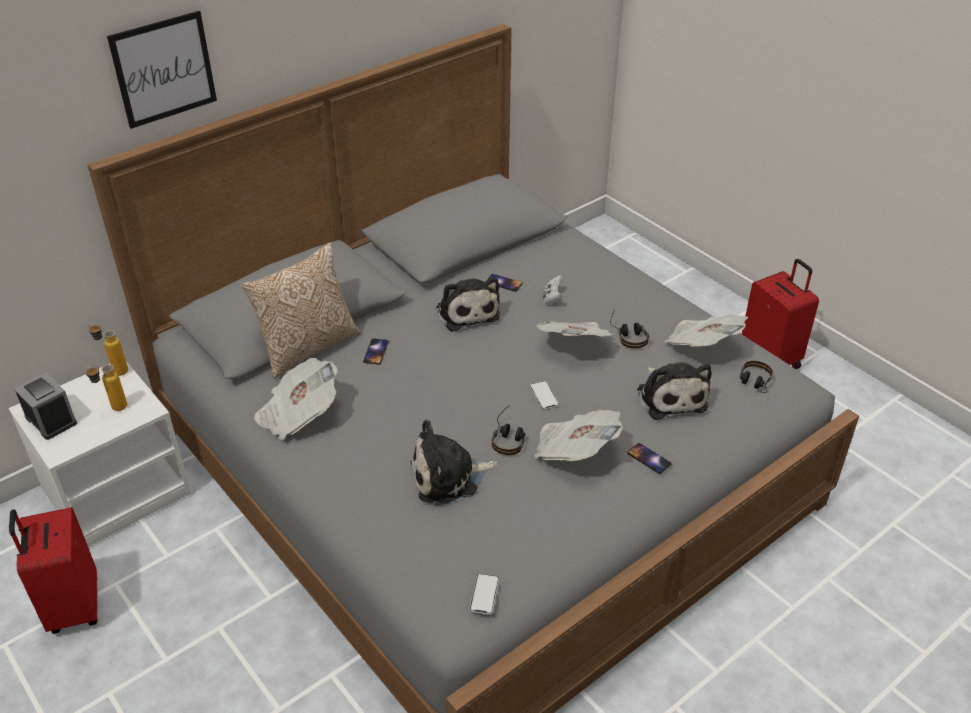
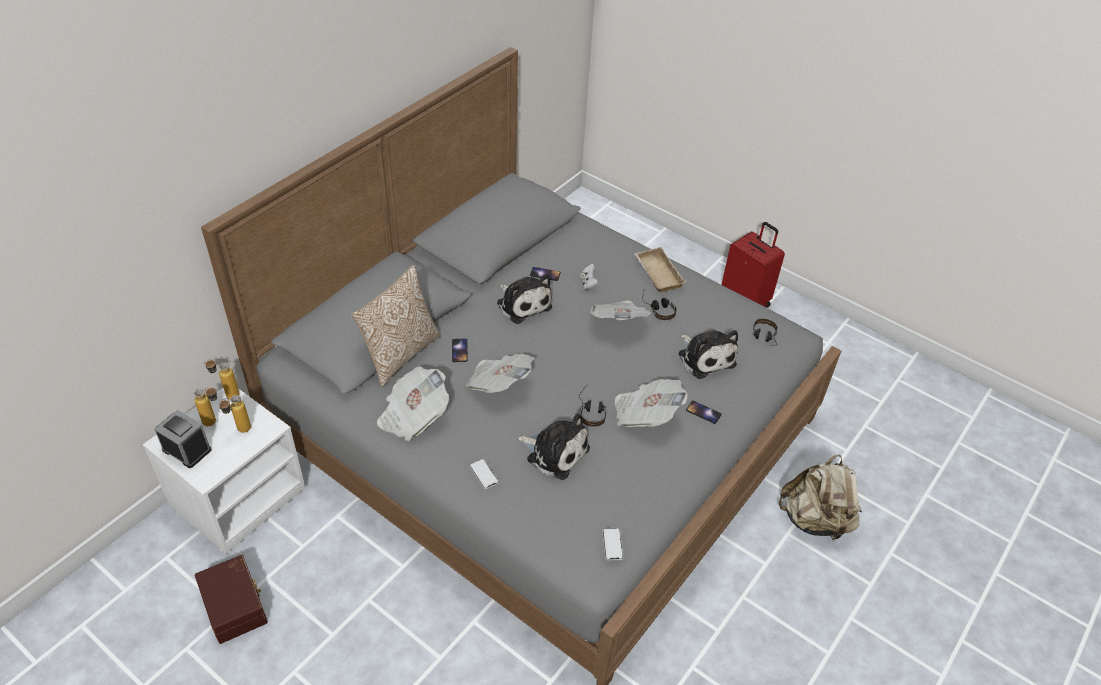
camera: 15 degrees left, 5 degrees up
(73, 607) = (236, 605): red suitcase -> brown storage box
(91, 396) = (214, 422): none -> bottle
(164, 69) = (256, 134): picture -> none
(448, 477) = (555, 452): plush toy -> plush toy turned 120 degrees counterclockwise
(544, 396) = (608, 371): phone -> phone (483, 474)
(639, 297) = (656, 273): none -> beige tray
(702, 345) = (717, 310): newspaper -> newspaper (499, 384)
(796, 628) = (815, 520): none -> beige backpack

